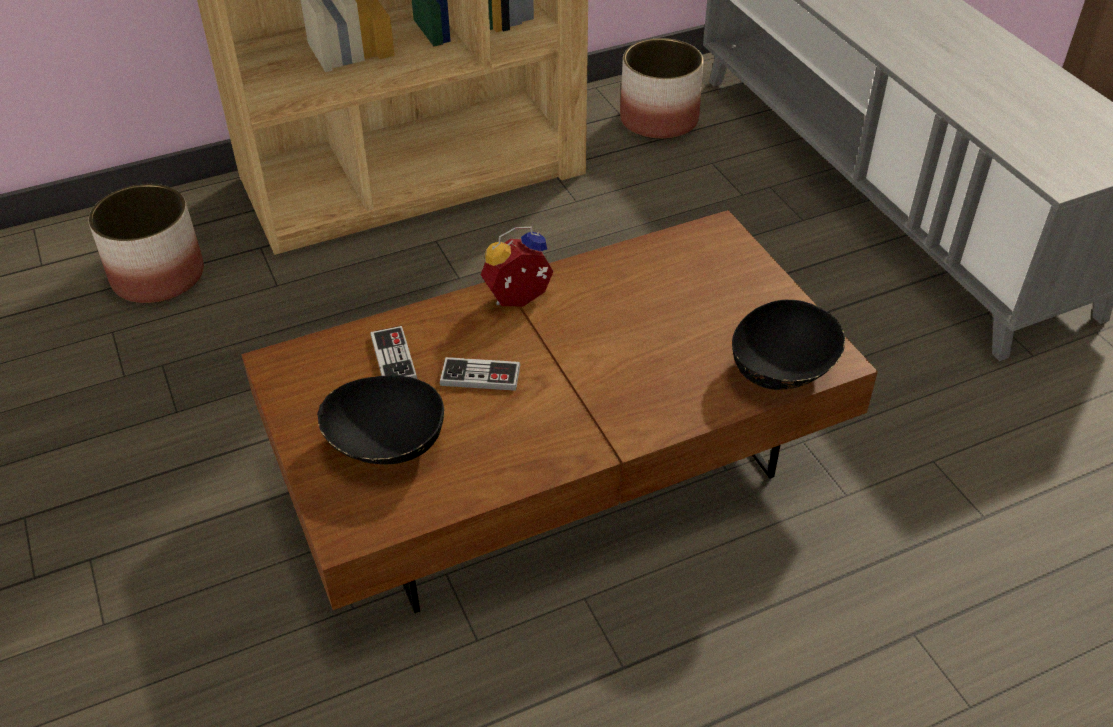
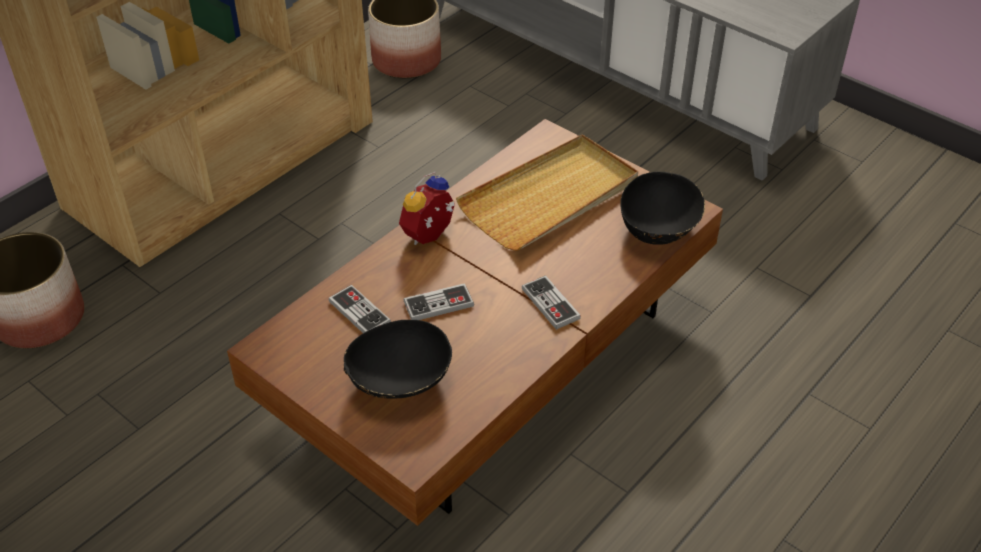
camera: 25 degrees left, 0 degrees up
(601, 416) = (550, 304): none -> game controller
(678, 298) = (550, 197): none -> beige tray

